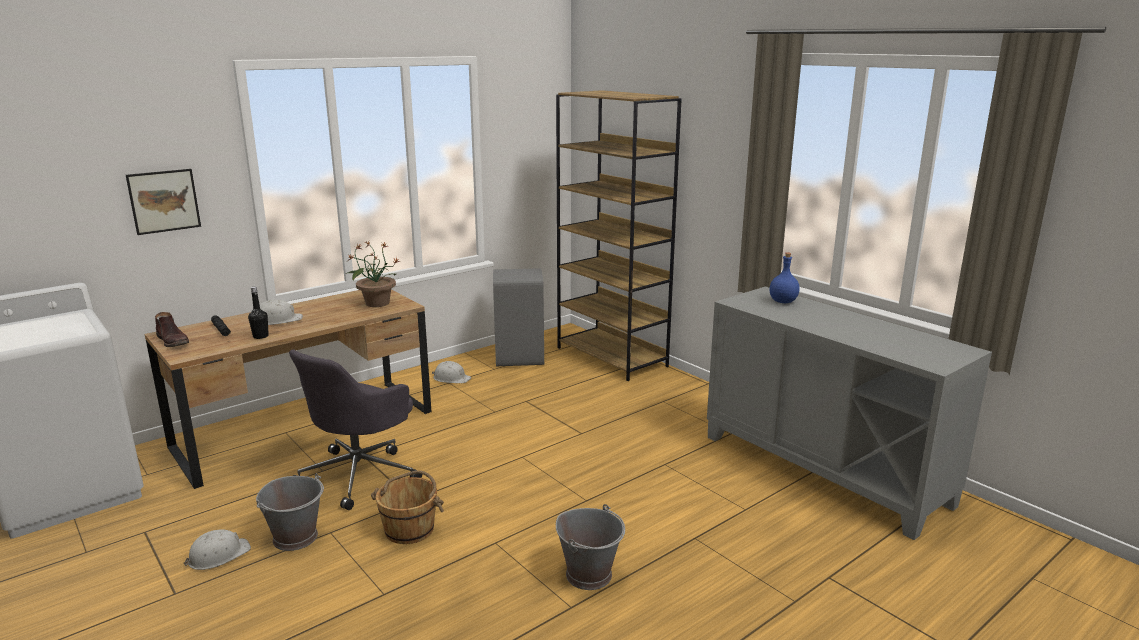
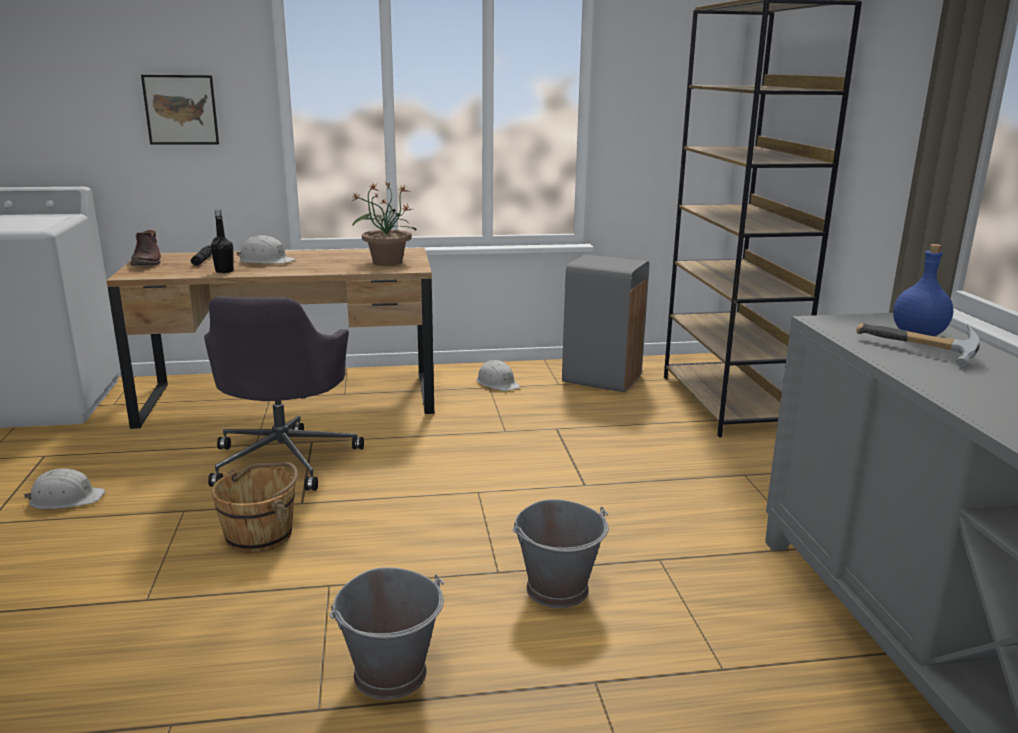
camera: 30 degrees right, 0 degrees up
(296, 537) = (148, 505): grey bucket -> grey bucket (558, 589)
(360, 474) = (285, 459): grey office chair -> grey office chair turned 60 degrees counterclockwise
(794, 312) = (917, 352): none -> hammer

